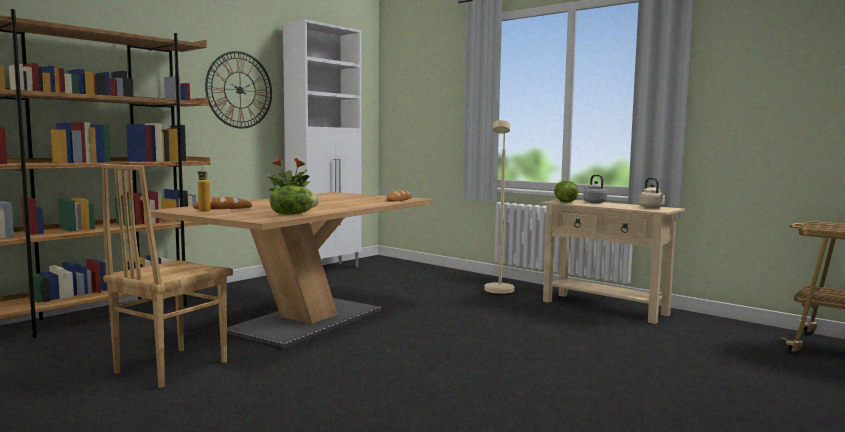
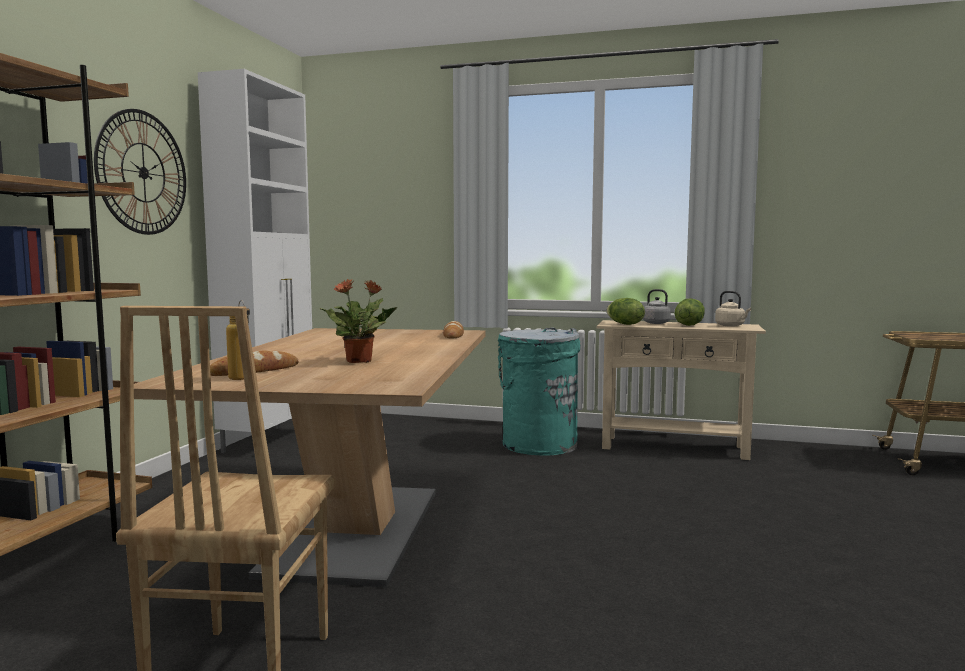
camera: 25 degrees left, 0 degrees up
(293, 214) = (404, 372): lettuce -> lettuce (689, 325)
(498, 293) = (538, 444): beige floor lamp -> turquoise trash can

